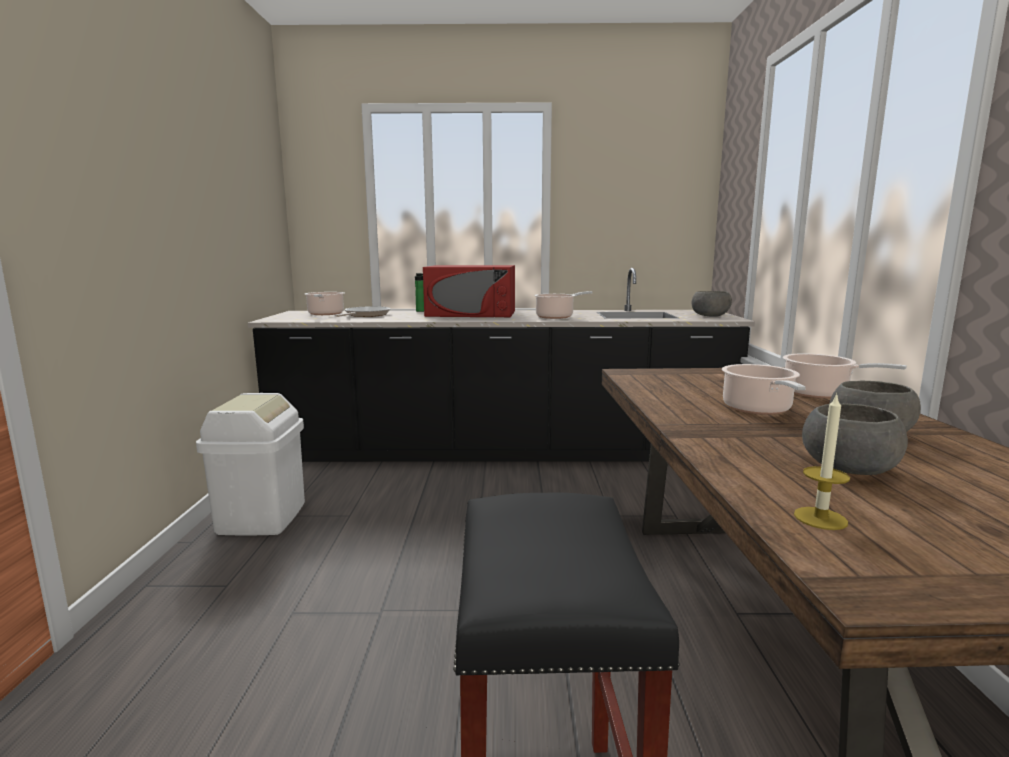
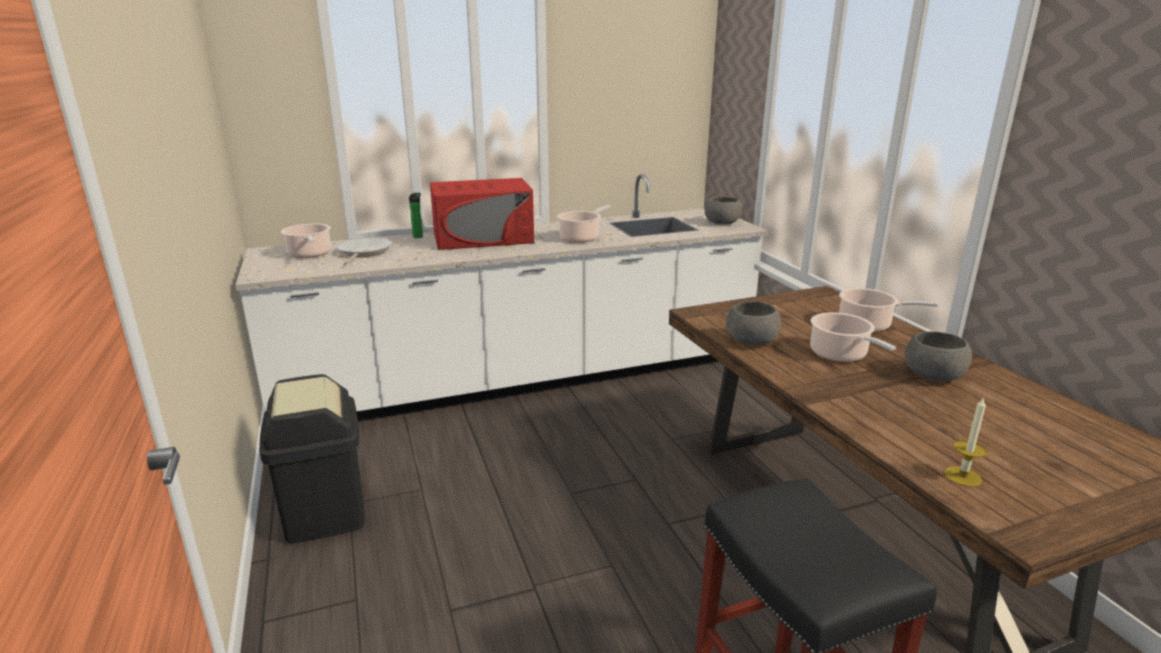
camera: 20 degrees left, 10 degrees up
(261, 518) = (324, 512): white trash can -> black trash can
(501, 451) = (524, 378): black counter -> white counter
(848, 467) = (944, 418): grey bowl -> grey bowl (751, 340)

